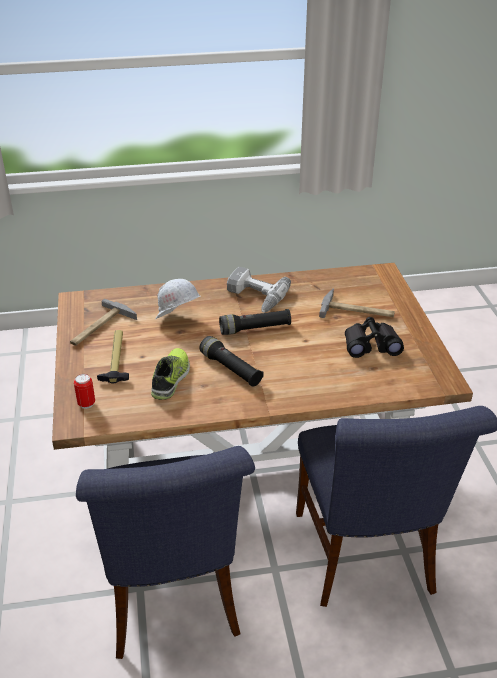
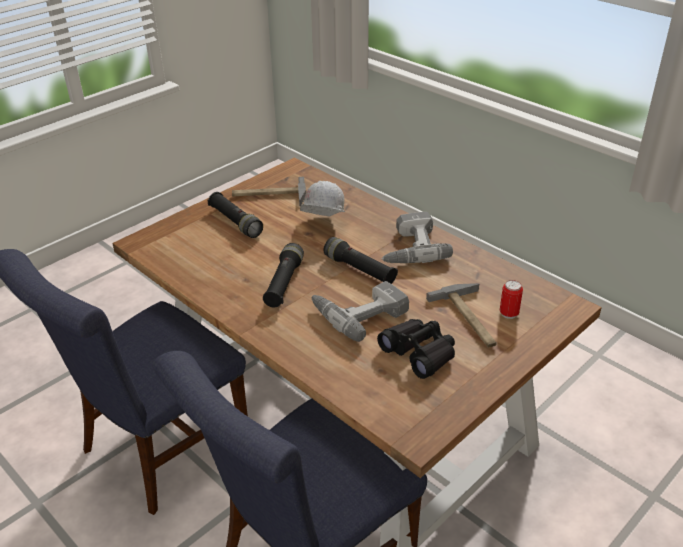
camera: 55 degrees right, 0 degrees up
(86, 404) = (167, 236): can -> can (508, 314)
(116, 359) = (235, 222): hammer -> black flashlight
(171, 378) = (238, 259): shoe -> none
(303, 350) = (359, 312): none -> power drill

